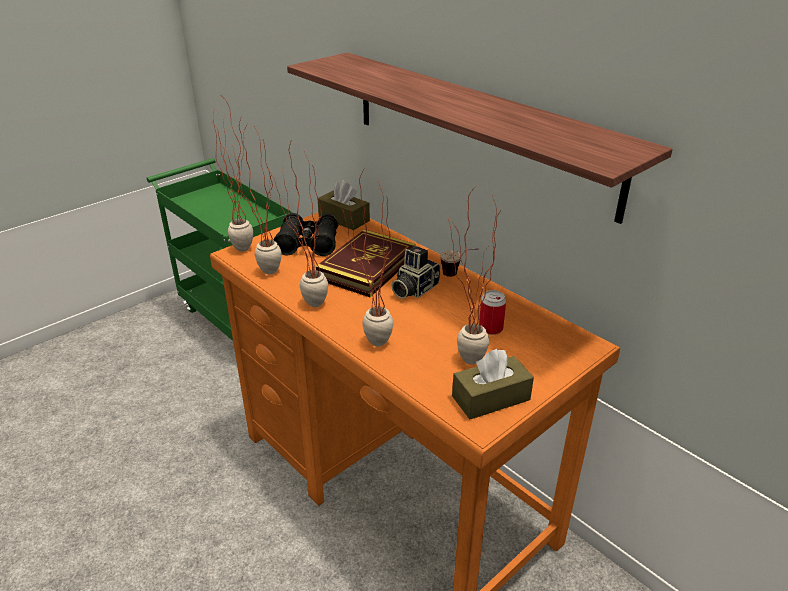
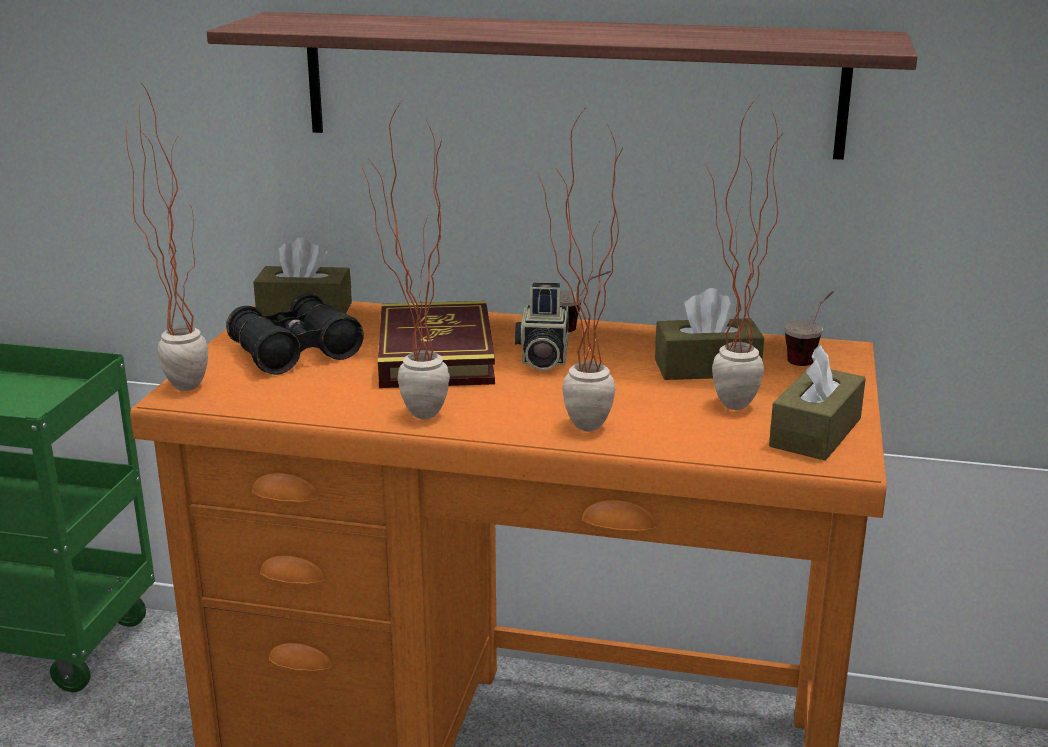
camera: 35 degrees left, 10 degrees down
(261, 271) = (270, 404): potted plant -> none
(490, 328) = (707, 368): can -> brown tissue box
(560, 343) = (808, 357): none -> cup

